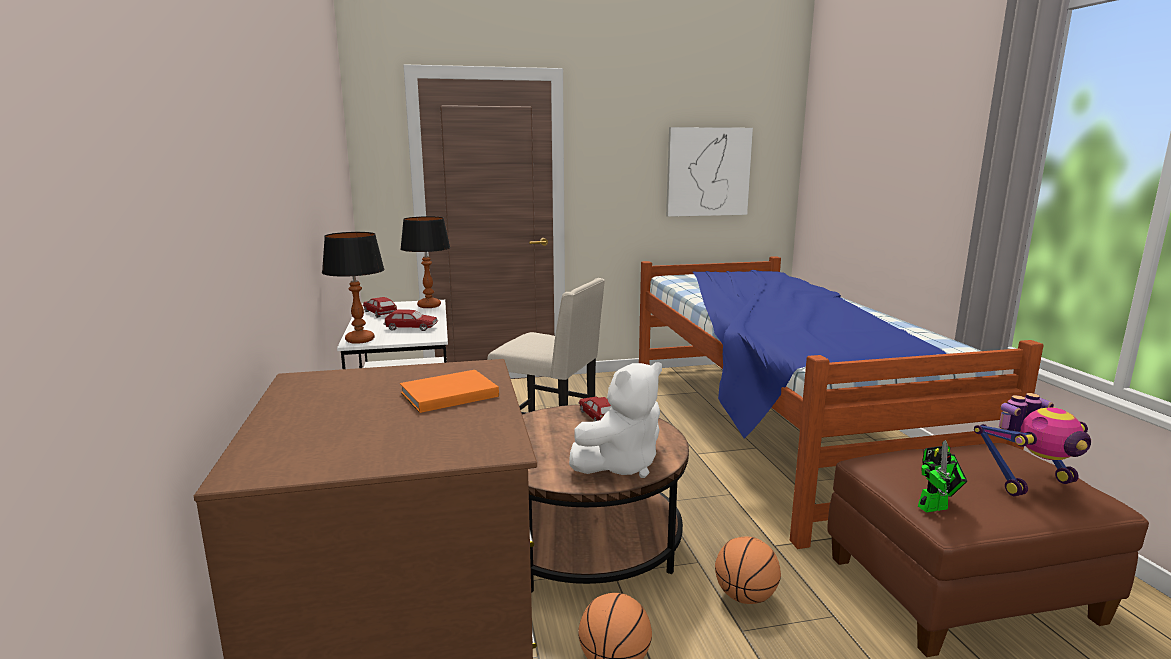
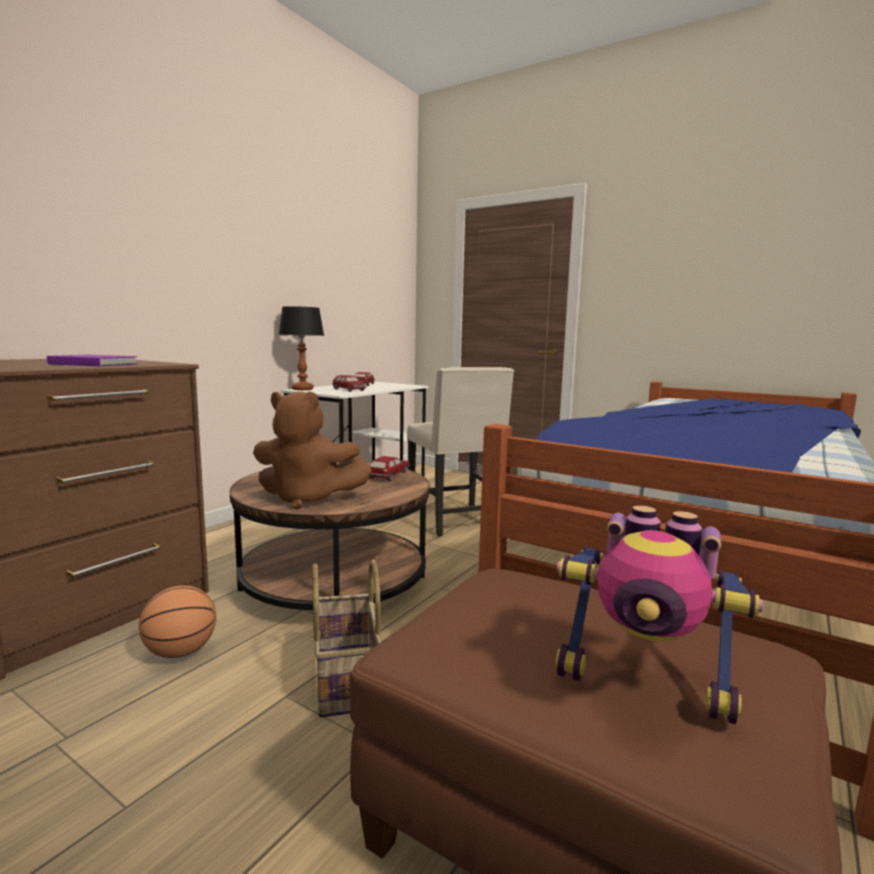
camera: 45 degrees right, 5 degrees down
(429, 306) = (404, 386): table lamp -> none
(446, 394) = (93, 364): orange book -> purple book
(621, 465) = (308, 499): white plush toy -> brown plush toy
(708, 172) = (753, 281): picture -> none
(745, 597) = (344, 679): basketball -> basket
(936, 507) = (434, 631): toy robot -> none

